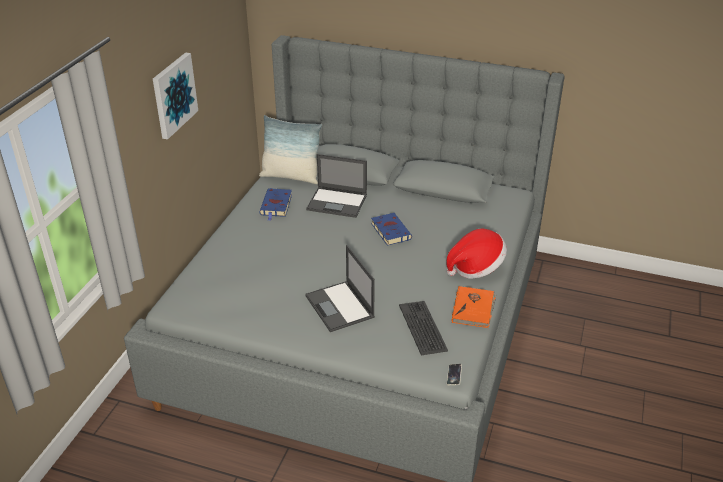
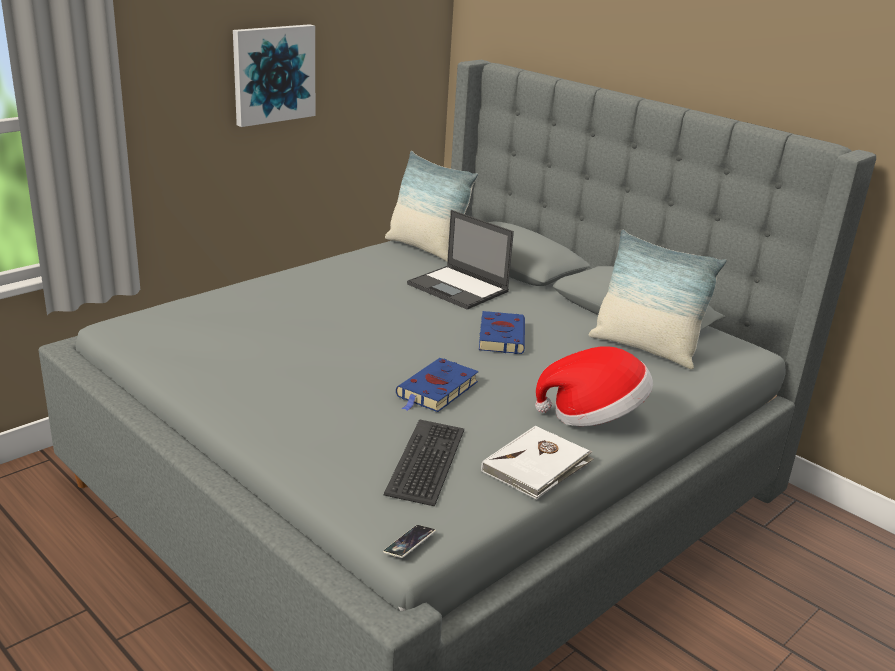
camera: 25 degrees right, 10 degrees down
(276, 206) = (372, 270): blue book -> blue book (436, 390)
(340, 307) = (330, 396): laptop -> none
(466, 212) = (644, 348): none -> pillow
(474, 308) = (537, 466): orange book -> white book

